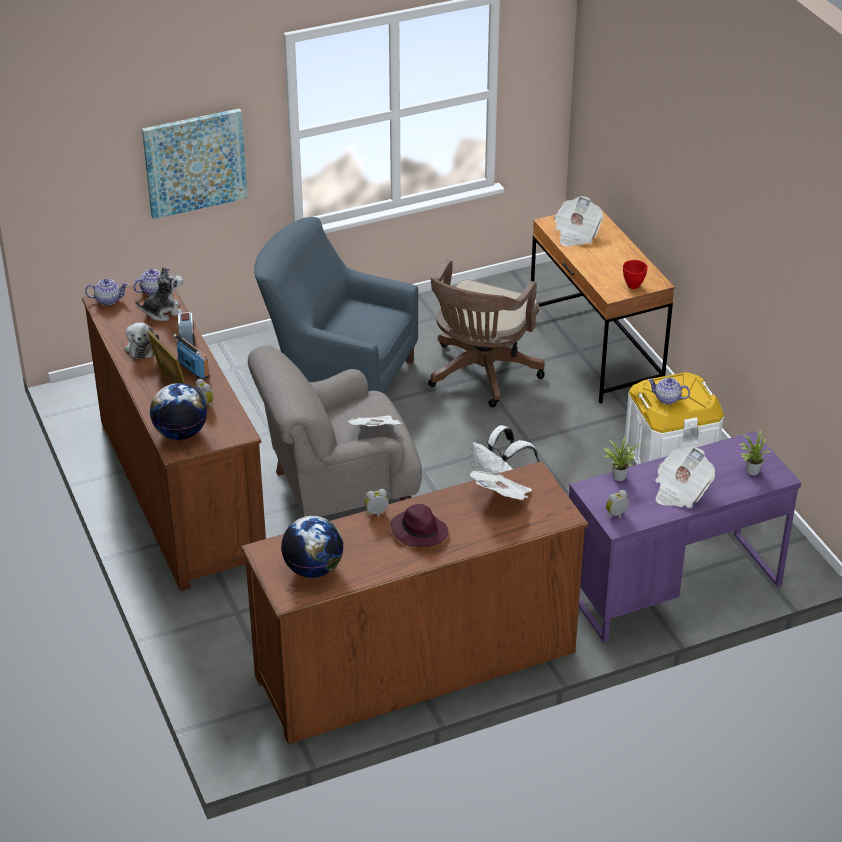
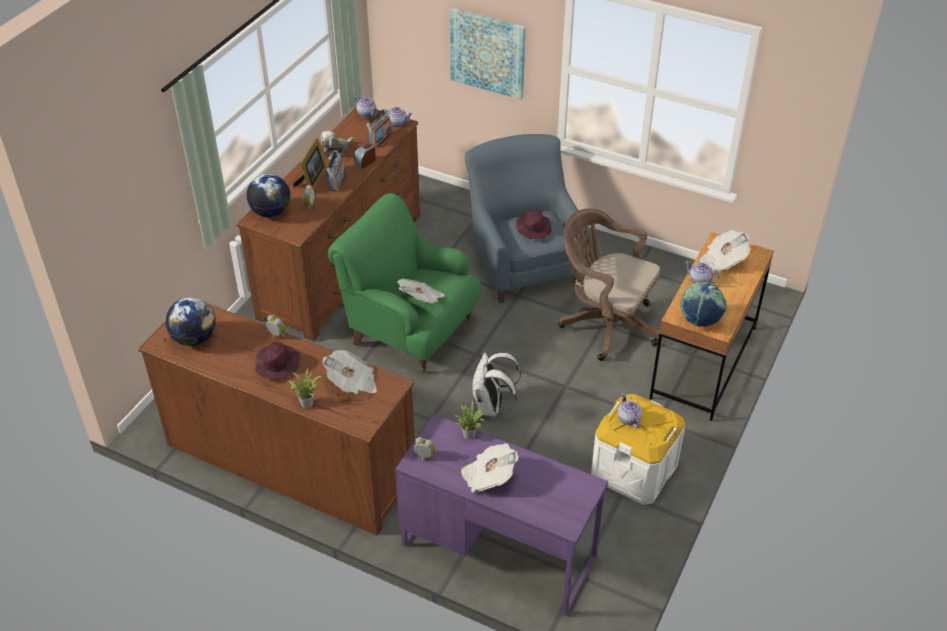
camera: 50 degrees right, 5 degrees up
(163, 312) = (380, 139): plush toy -> radio
(338, 495) = (410, 331): grey armchair -> green armchair
(362, 319) = (533, 228): none -> purple hat
(481, 375) = (605, 324): brown office chair -> brown office chair turned 45 degrees clockwise
(585, 258) = (699, 280): none -> teapot
(632, 285) = (700, 321): red bowl -> globe
(750, 470) = (556, 504): potted plant -> potted plant (306, 402)

